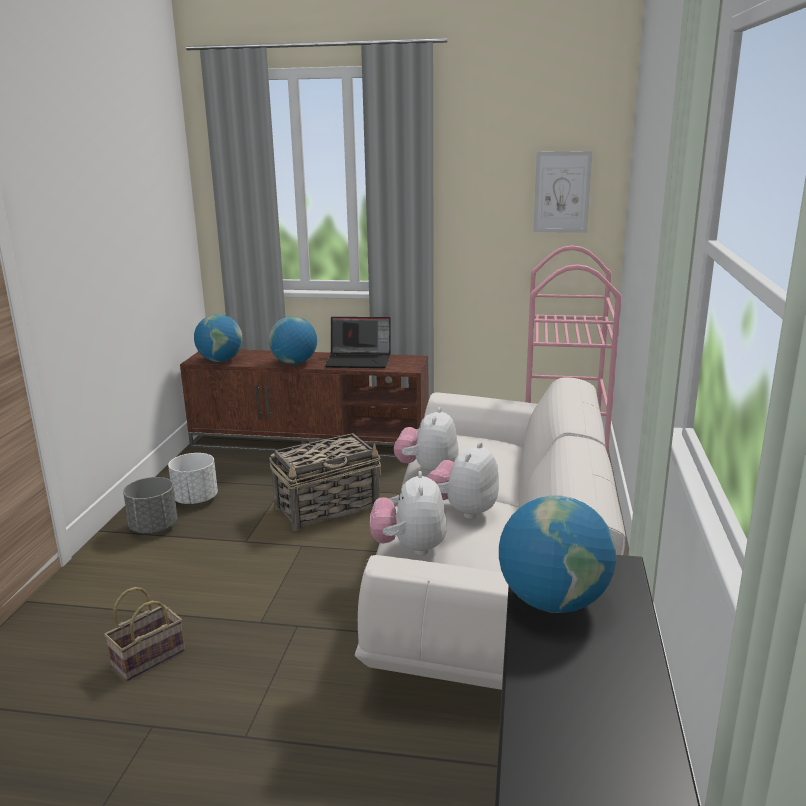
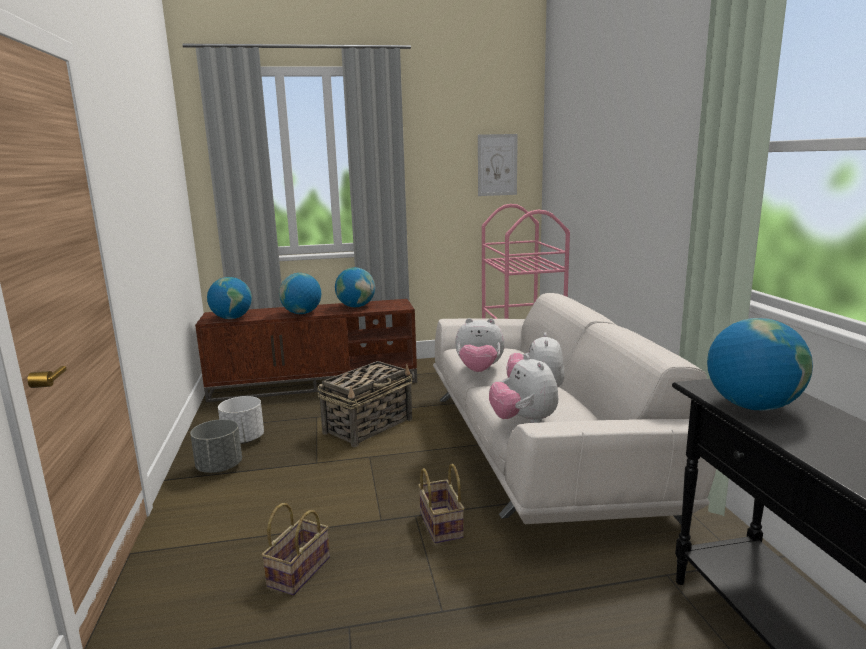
camera: 20 degrees left, 5 degrees down
(313, 642) = (439, 524): none -> basket
(359, 360) = (356, 306): laptop -> globe
(428, 470) = (479, 371): plush toy -> plush toy turned 75 degrees counterclockwise

